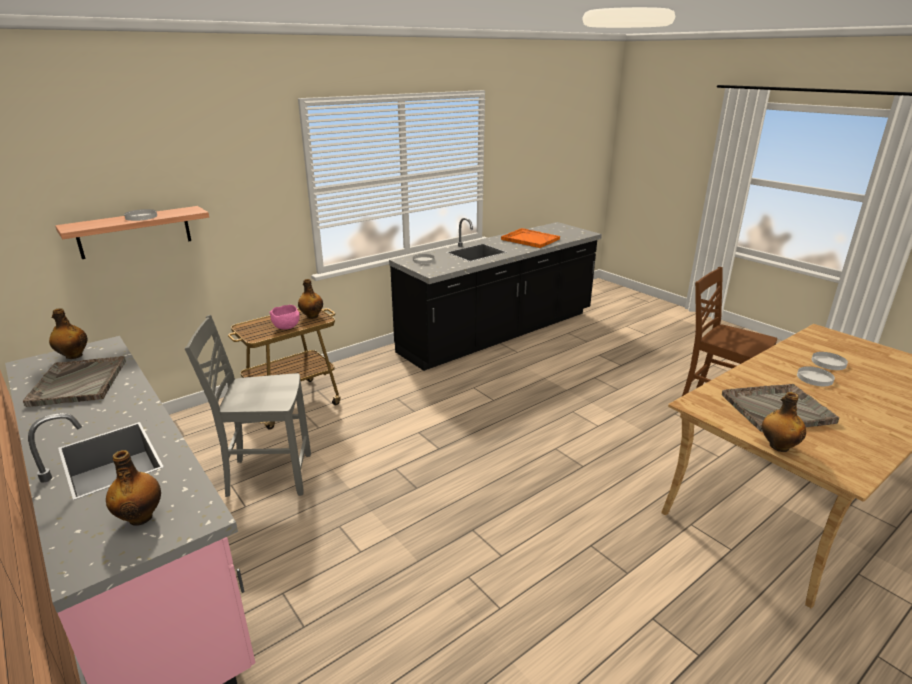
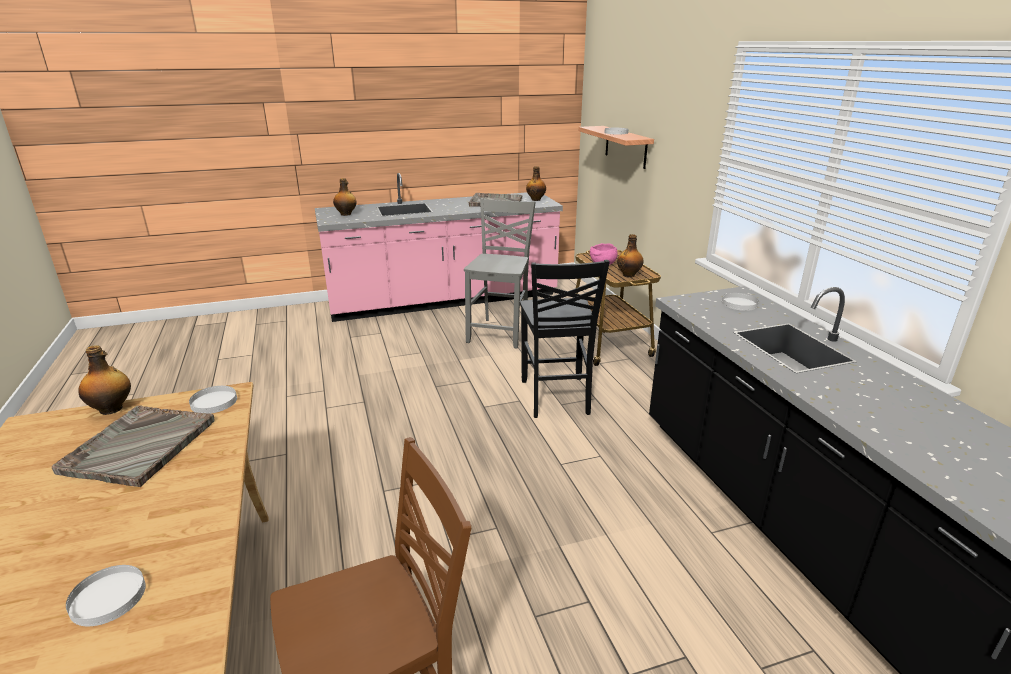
camera: 110 degrees right, 0 degrees up
(405, 415) = (556, 398): none -> black chair
(529, 239) = (913, 419): orange tray -> none
(815, 378) = (116, 535): white plate -> white plate (213, 402)

